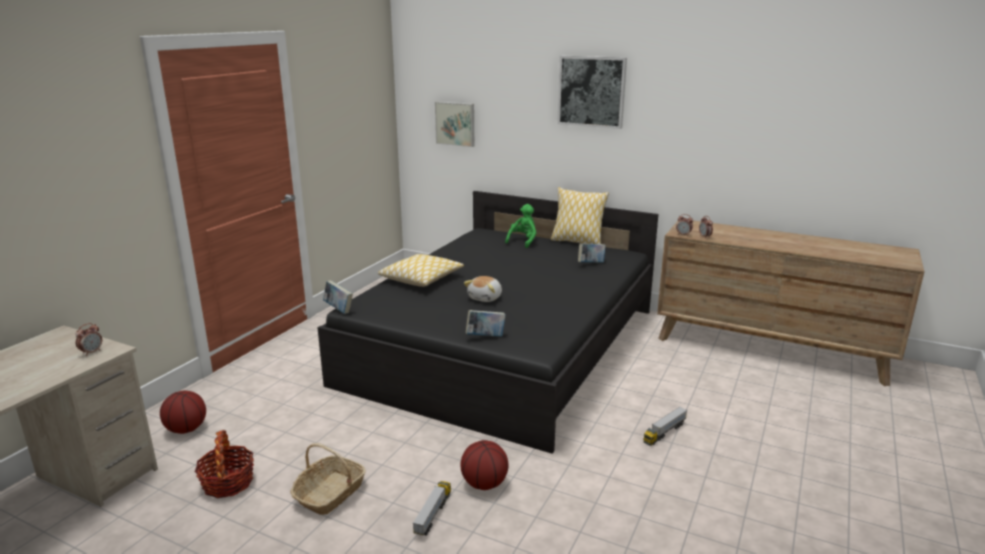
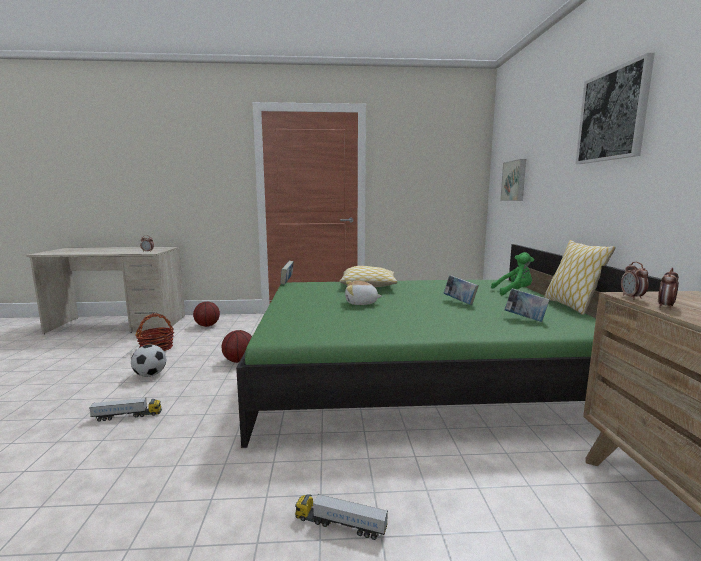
camera: 60 degrees right, 10 degrees down
(330, 493) = (150, 375): basket -> football
(484, 484) = (176, 426): basketball -> basketball (239, 361)
(485, 337) = (281, 315): book -> book (459, 302)
(504, 345) = (414, 373): black bed -> green bed

